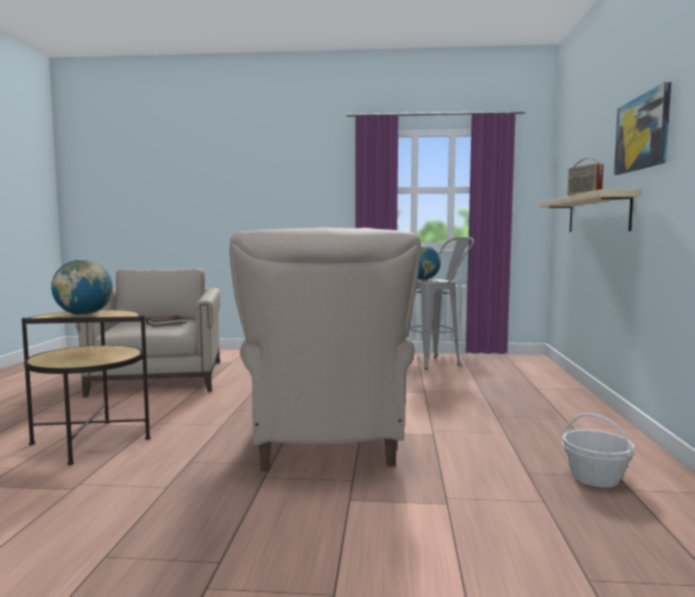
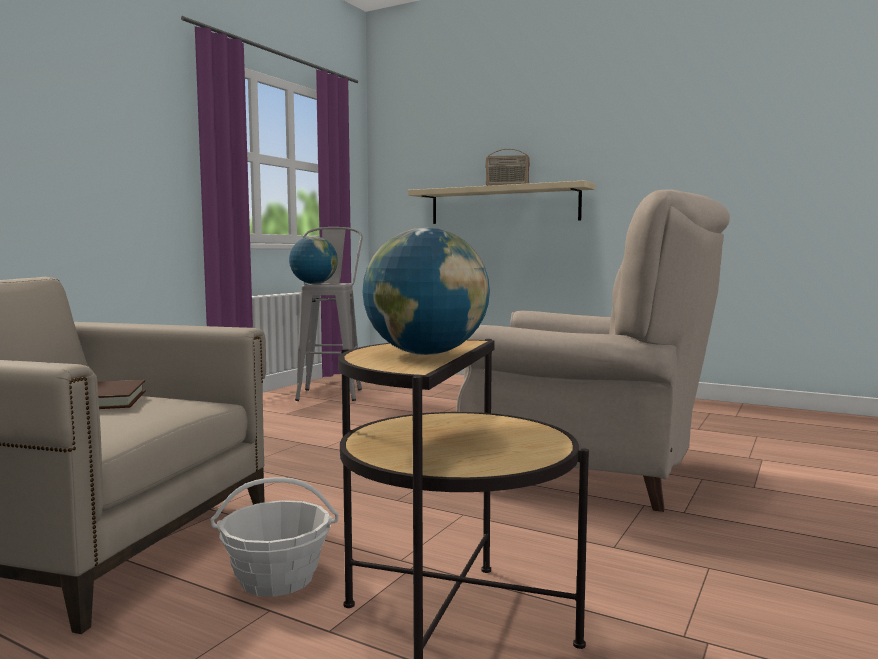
camera: 65 degrees left, 0 degrees up
(595, 477) = (711, 417): basket -> basket (277, 579)
(642, 133) = (595, 134): picture -> none

